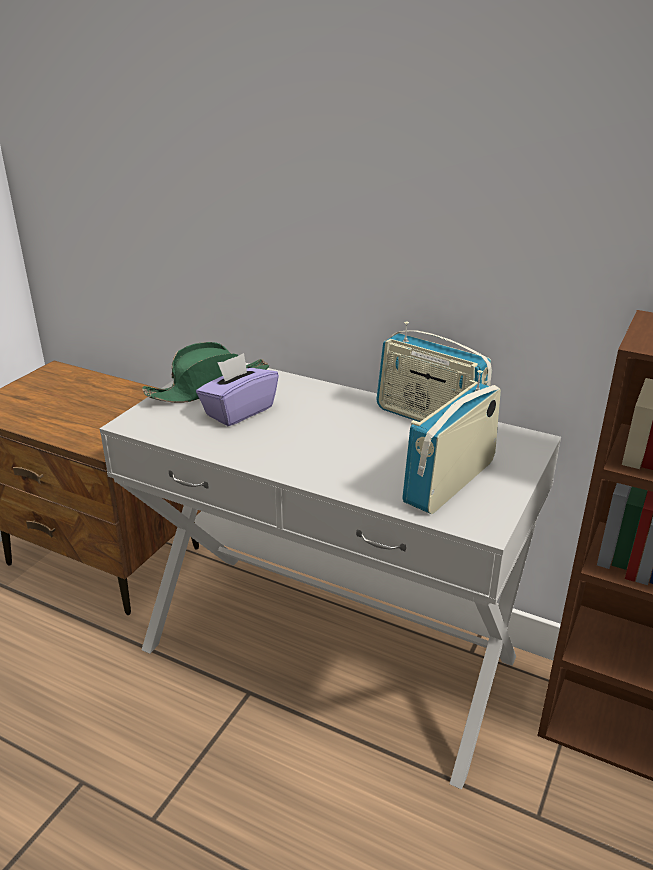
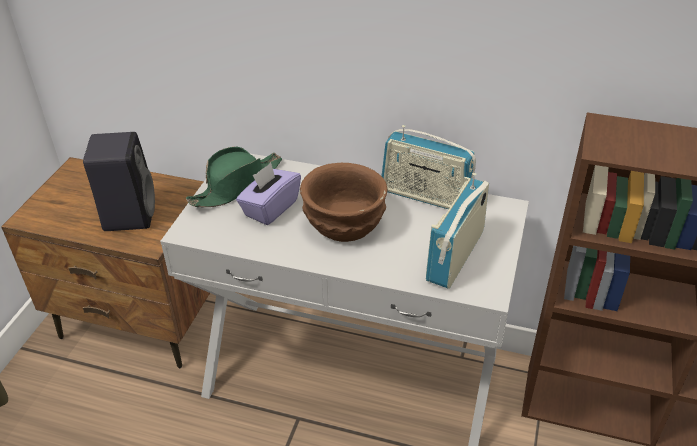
camera: 10 degrees left, 10 degrees up
(92, 416) = (129, 213): none -> black speaker
(320, 434) = (343, 223): none -> brown bowl

